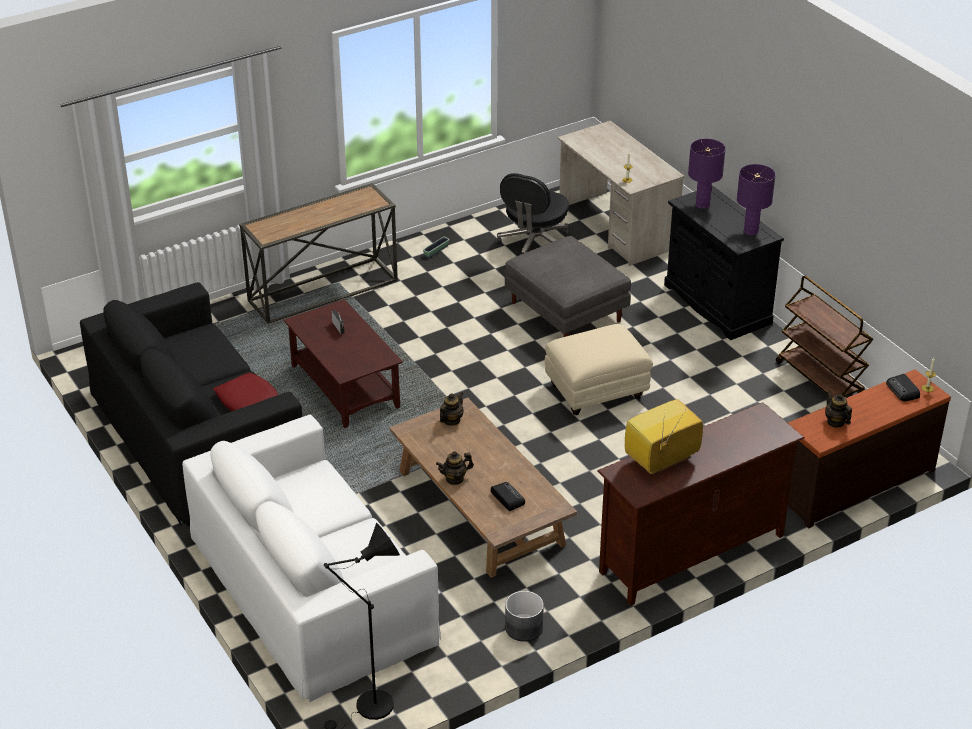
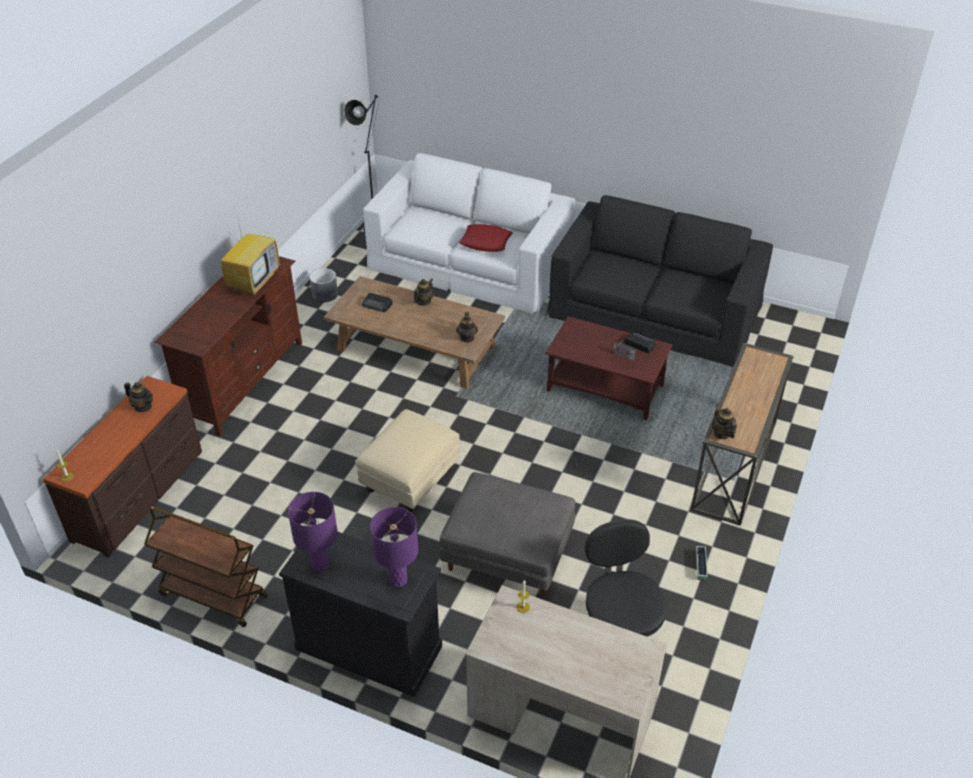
camera: 145 degrees right, 5 degrees up
(248, 400) = (609, 276): red pillow -> red pillow (486, 242)
(375, 203) = (722, 433): none -> teapot
(903, 391) = (90, 464): radio -> radio (639, 344)

